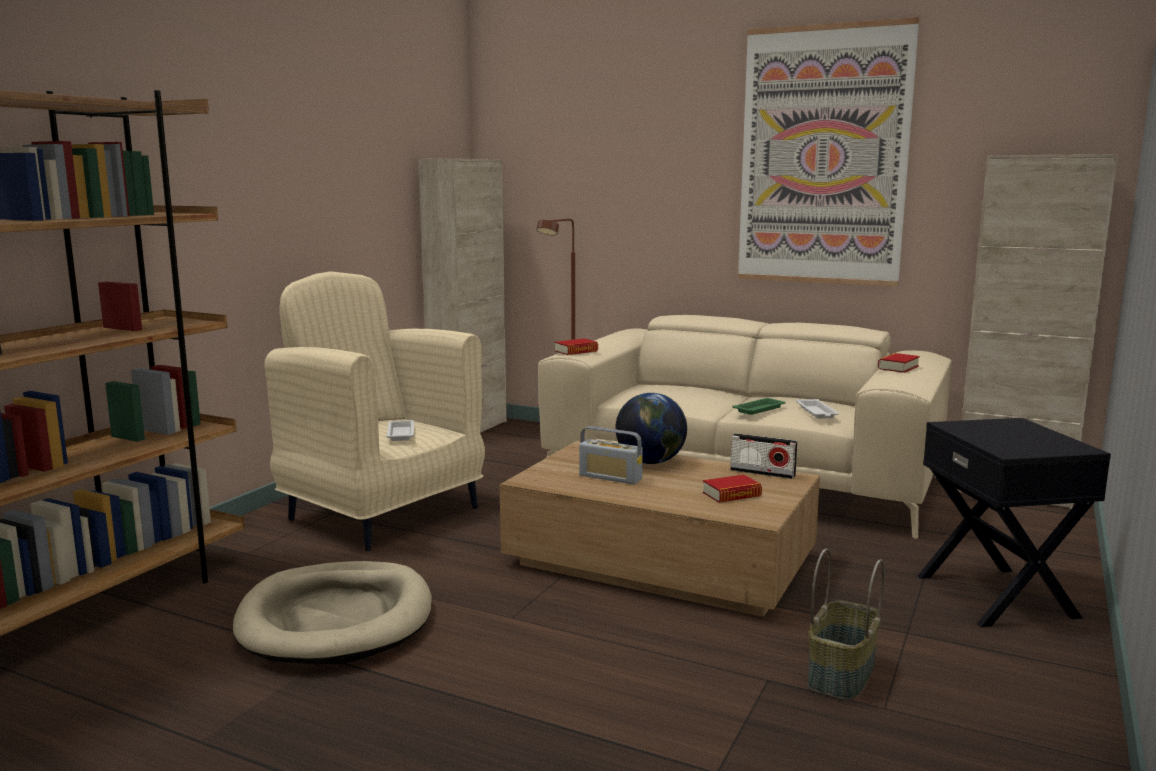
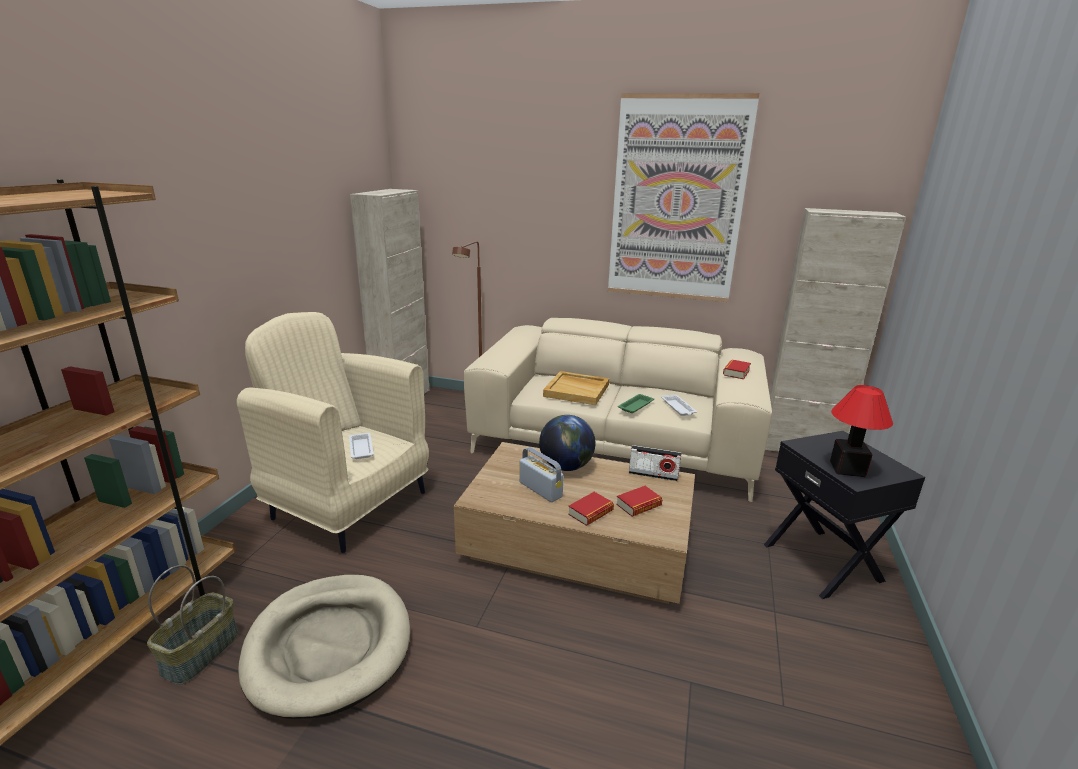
camera: 10 degrees left, 10 degrees up
(576, 351) = (492, 359): book -> book (590, 512)
(610, 477) = (540, 489): radio -> radio turned 150 degrees counterclockwise
(686, 395) = (577, 390): none -> beige tray
(842, 675) = (743, 668): basket -> basket (201, 654)
(1003, 444) = (847, 469): none -> table lamp

